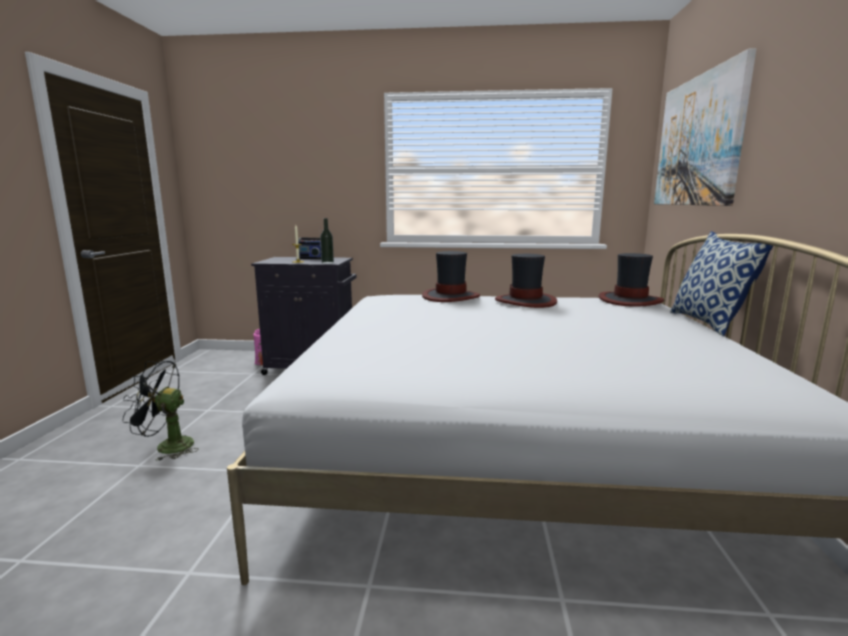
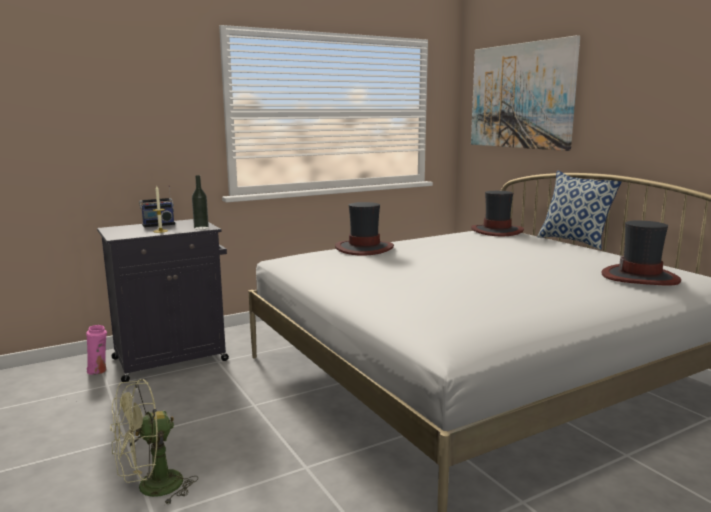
camera: 35 degrees left, 0 degrees up
(166, 447) = (151, 489): black fan -> green fan
(526, 301) = (433, 243): hat -> hat (640, 277)

